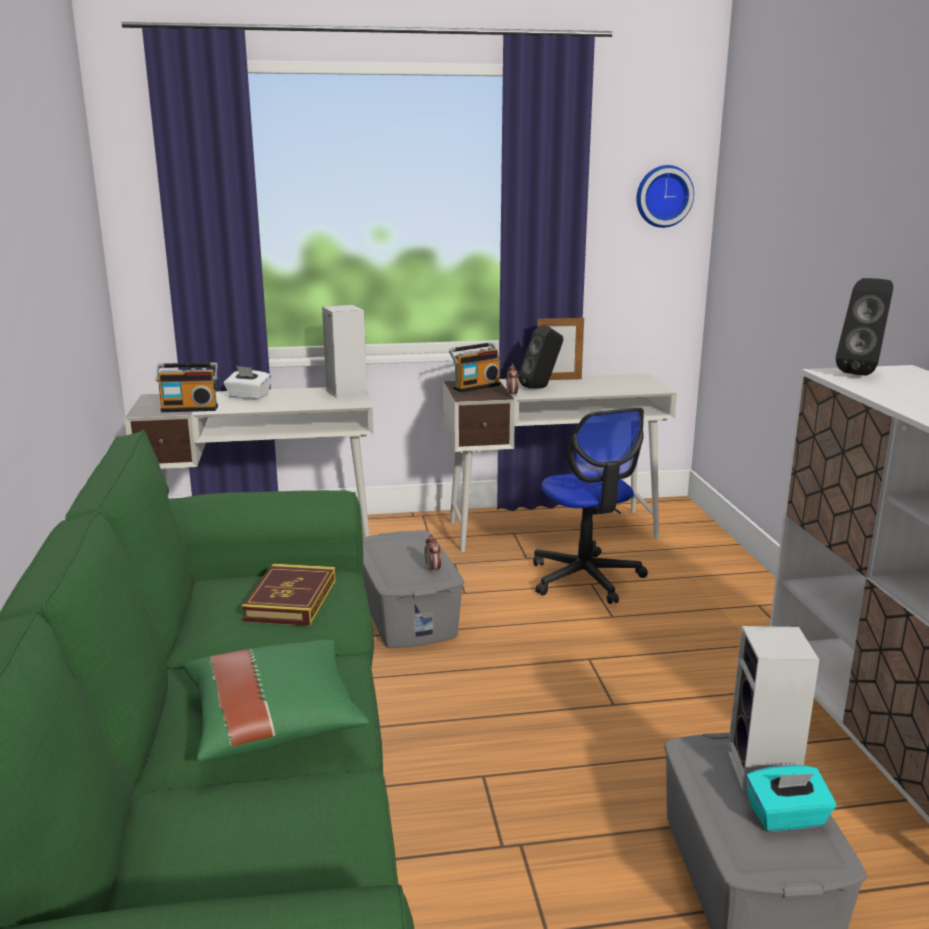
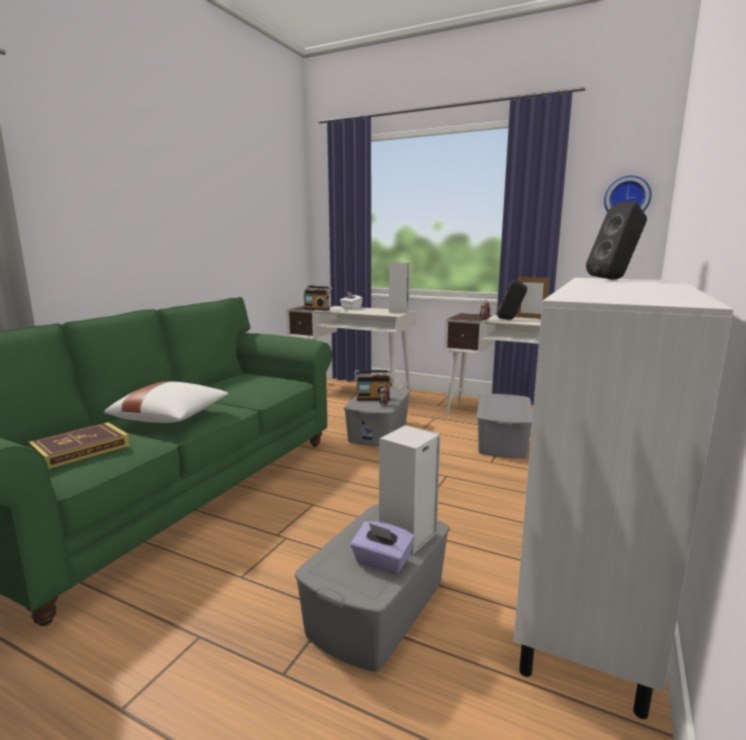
camera: 35 degrees right, 5 degrees down
(274, 723) = (172, 418): green pillow -> white pillow
(291, 600) = (257, 383): book -> book (81, 449)
(475, 386) = (472, 315): radio -> radio (373, 398)
(585, 578) = (501, 441): office chair -> grey storage box
(787, 818) = (381, 562): turquoise tissue box -> purple tissue box

